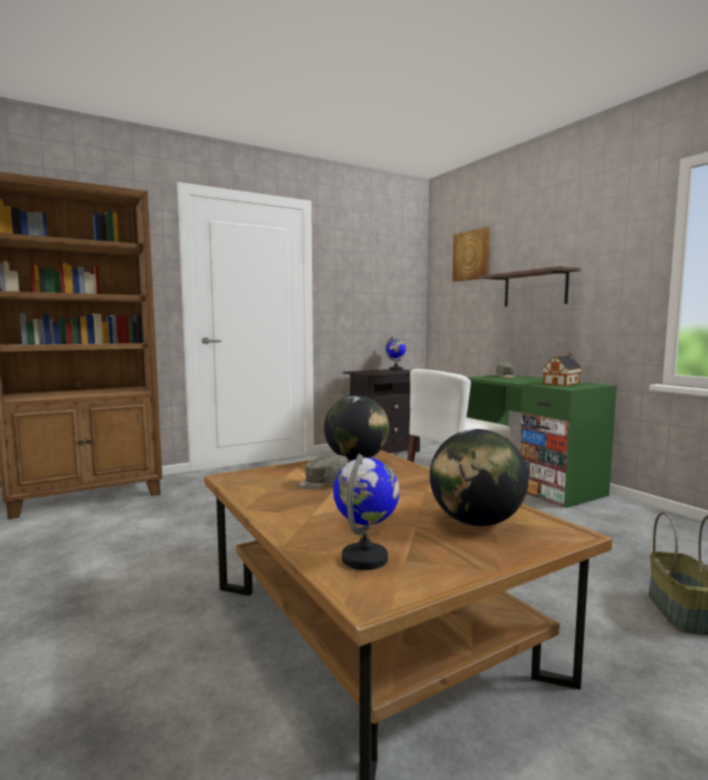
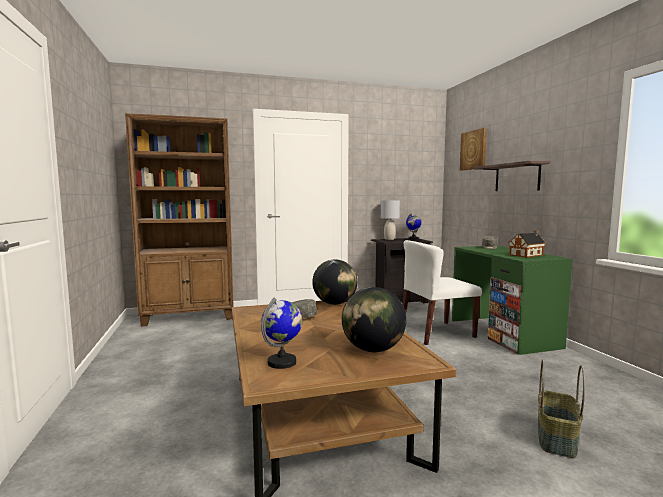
camera: 15 degrees right, 0 degrees up
(367, 371) = (389, 239): none -> grey table lamp

